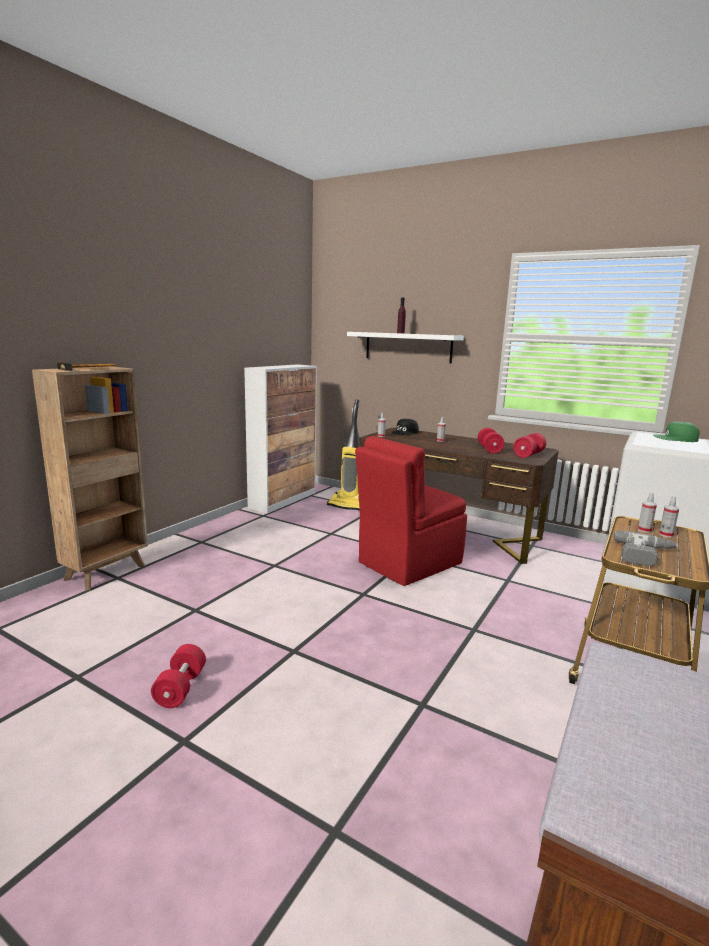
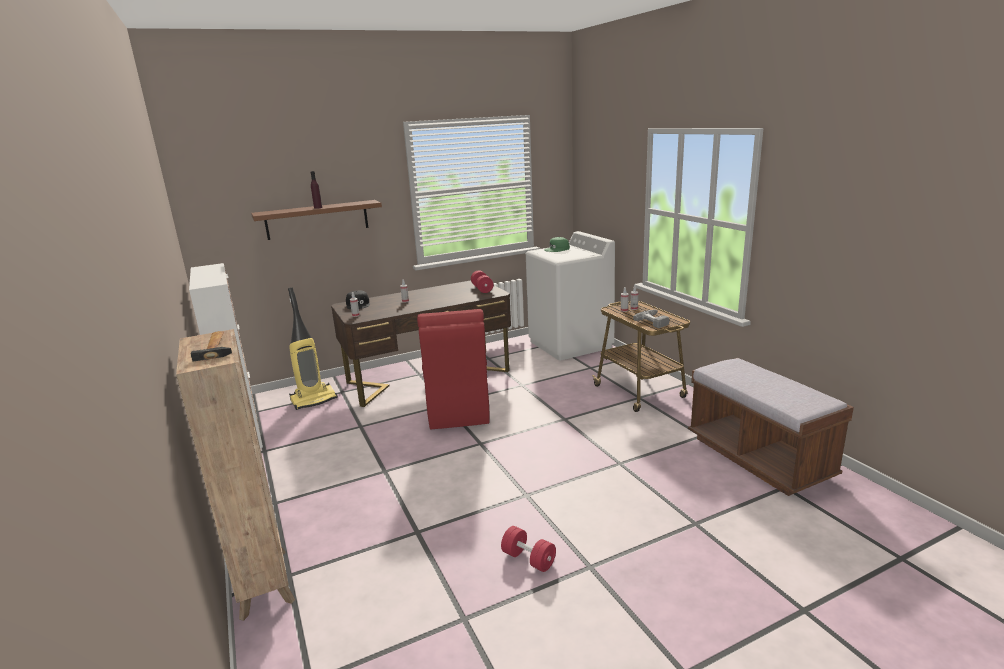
camera: 55 degrees left, 5 degrees up
(408, 347) = (317, 219): white shelf -> brown shelf
(489, 449) = (453, 295): red dumbbell -> none

